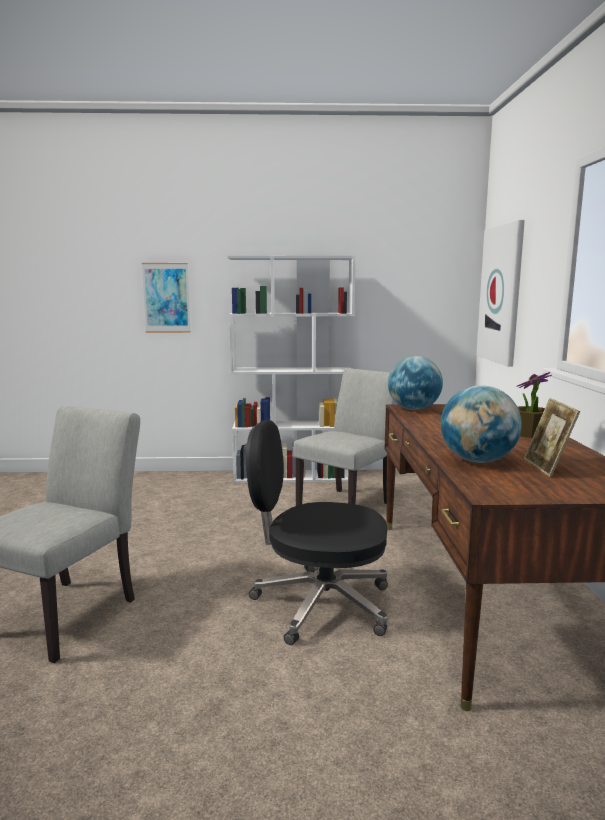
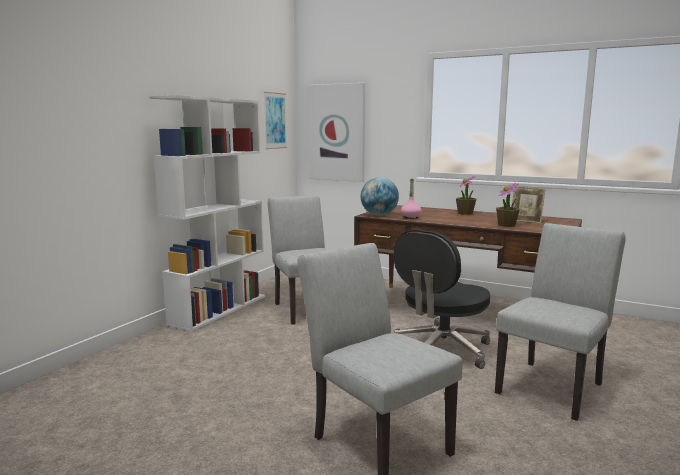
camera: 60 degrees left, 0 degrees up
(166, 298) = (85, 141): picture -> picture (275, 120)
(285, 720) = (553, 385): none -> grey chair
(427, 420) = (410, 217): none -> pink bottle
(477, 461) = (506, 225): globe -> potted plant

